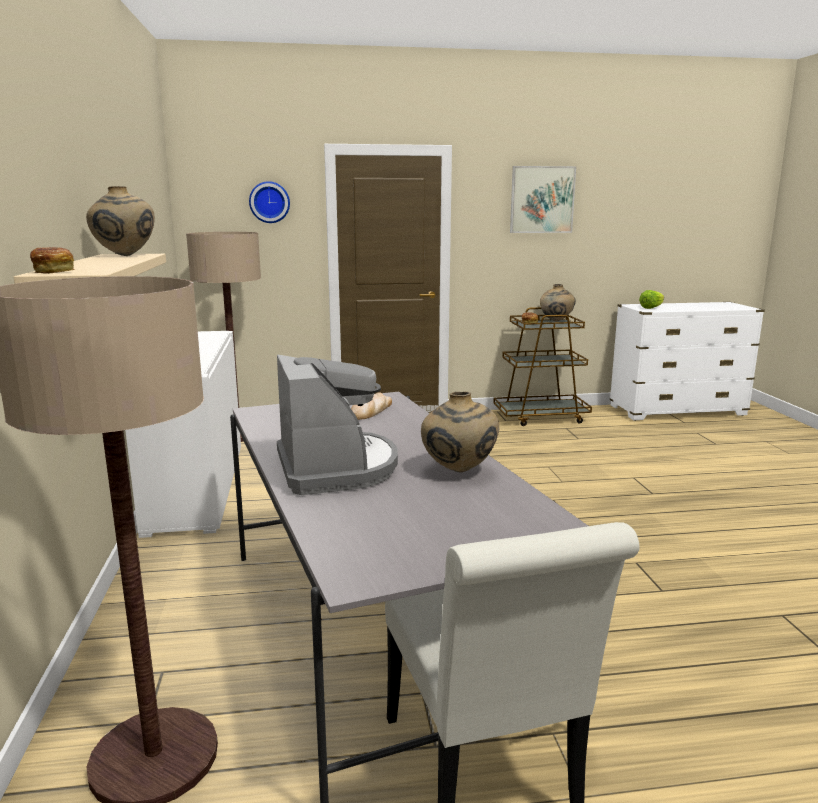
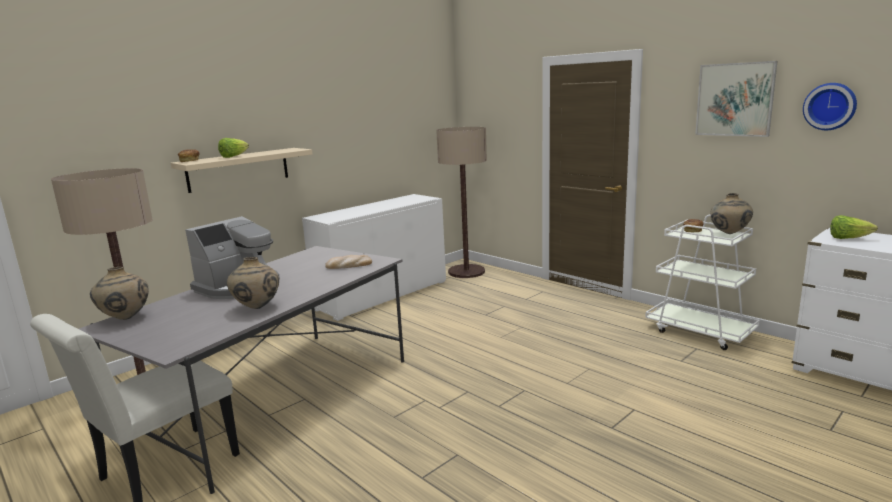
camera: 55 degrees right, 0 degrees up
(102, 264) = (234, 157): none -> lettuce
(125, 256) = (283, 150): beige vase -> beige vase (125, 319)
(269, 202) = (507, 104): wall clock -> wall clock (830, 106)
(541, 417) = (700, 331): brown cart -> white cart

